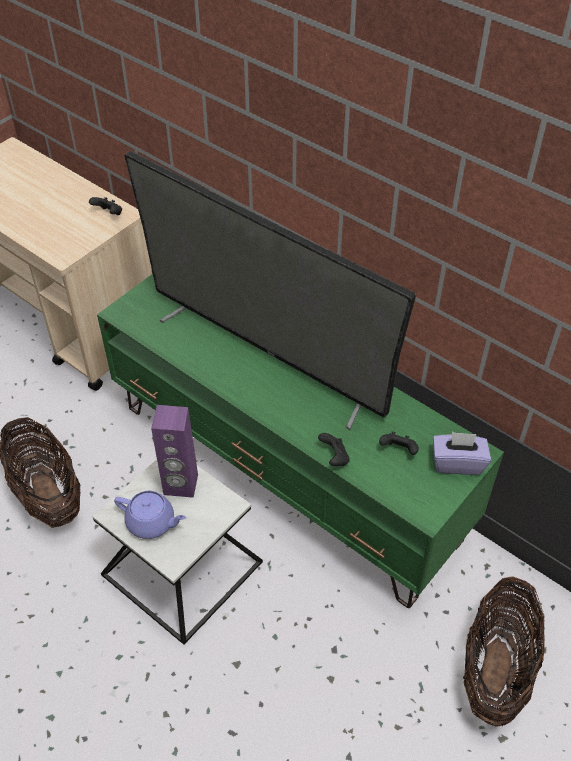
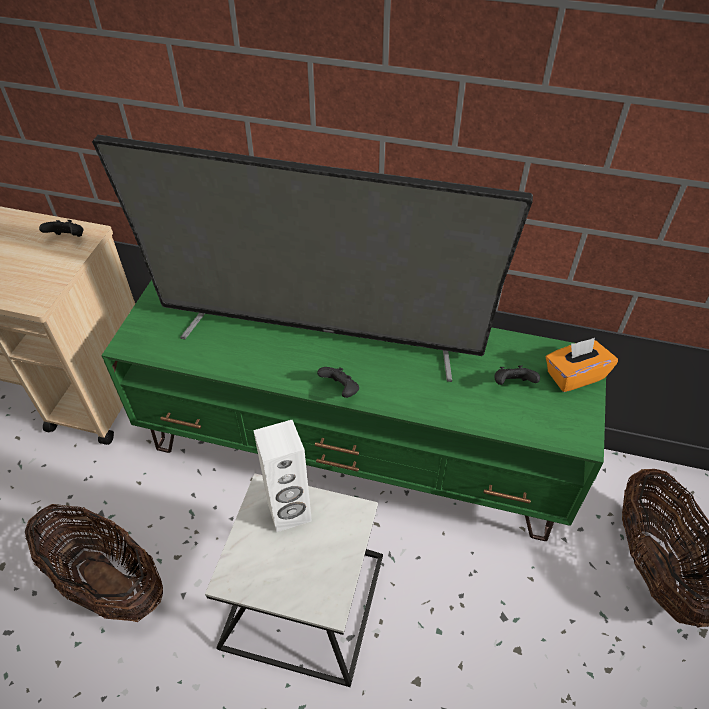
camera: 25 degrees left, 0 degrees up
(152, 522) = (280, 570): purple teapot -> none
(180, 485) = (289, 512): purple speaker -> white speaker
(334, 457) = (455, 416): black game controller -> black game controller (340, 390)
(457, 463) = (574, 375): purple tissue box -> orange tissue box

